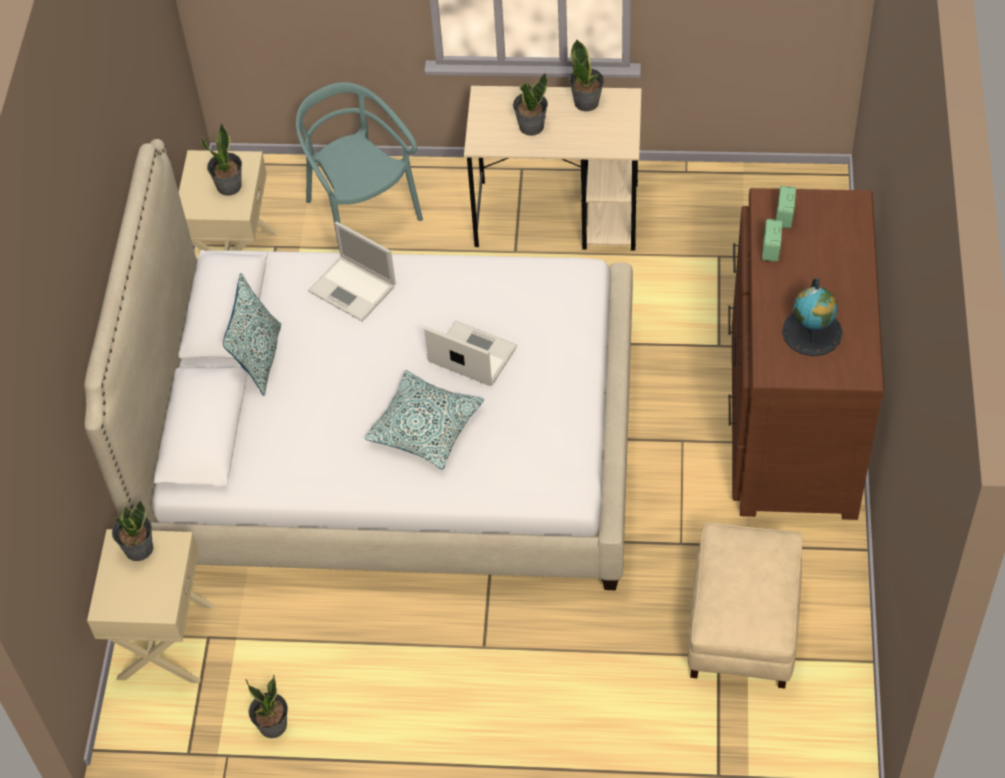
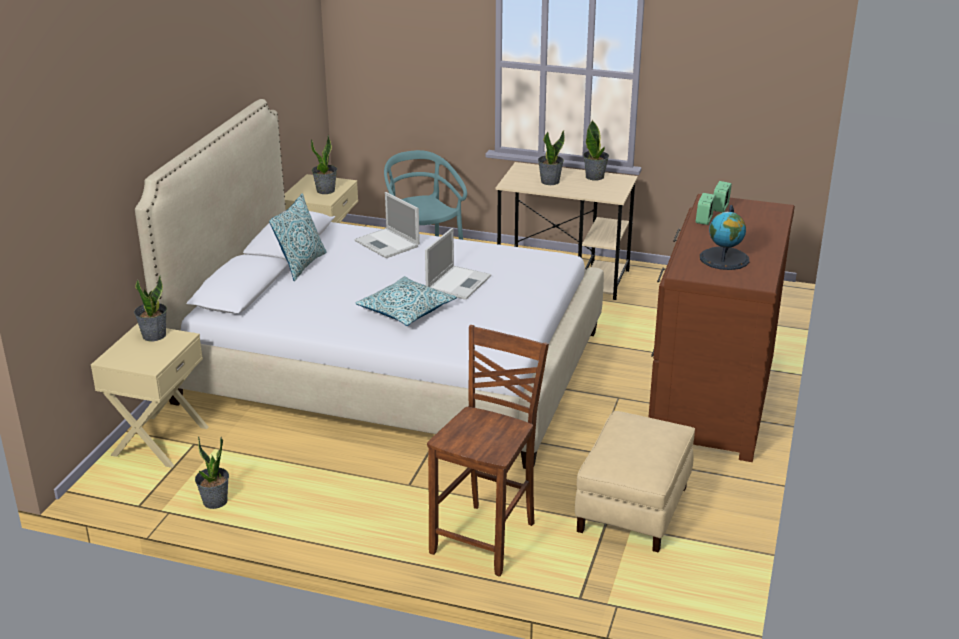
camera: 10 degrees right, 25 degrees down
(471, 354) = (459, 282): laptop -> laptop turned 75 degrees clockwise
(596, 710) = (487, 538): none -> brown chair

